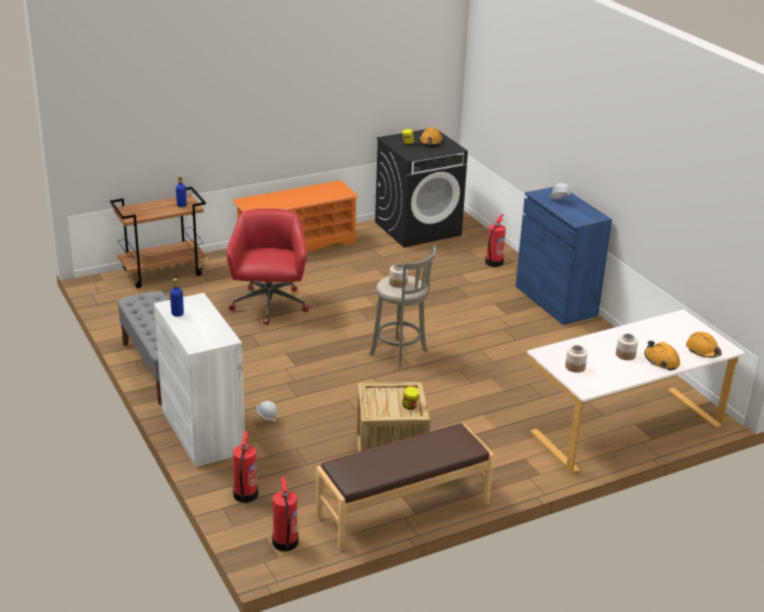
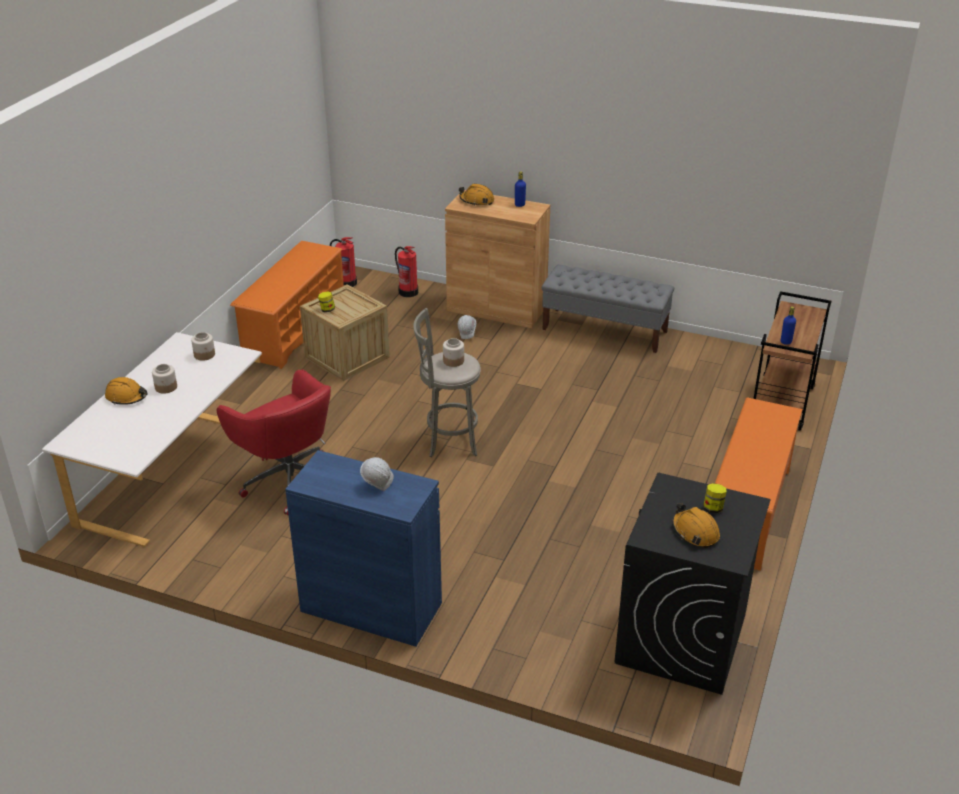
camera: 140 degrees right, 5 degrees up
(202, 432) = (496, 308): white cabinet -> brown cabinet
(269, 306) = (633, 423): red office chair -> red office chair (289, 480)
(404, 510) = (294, 330): brown bench -> orange shoe rack
(493, 263) = (512, 631): fire extinguisher -> none
(703, 351) = (89, 428): orange hard hat -> orange hard hat (477, 201)

